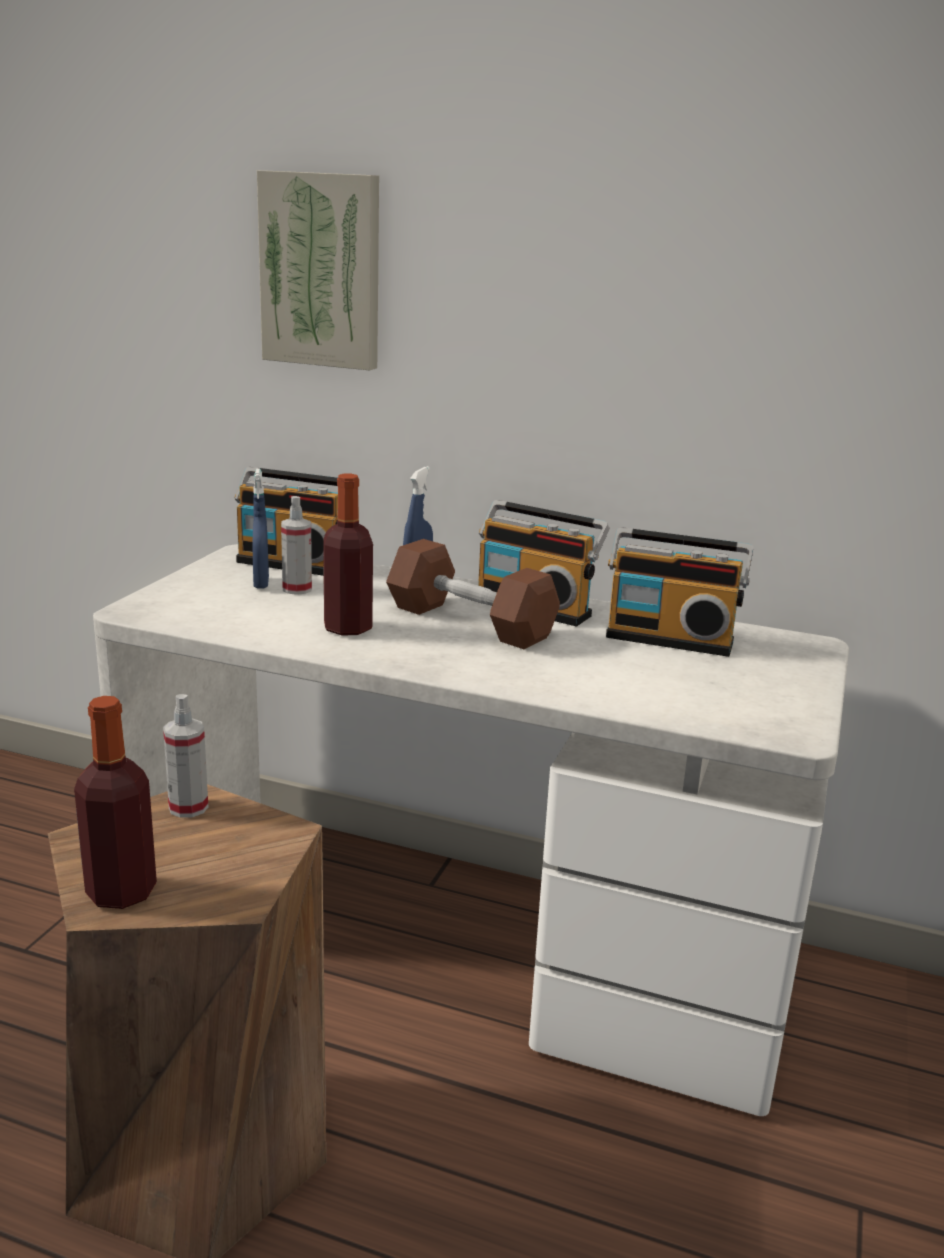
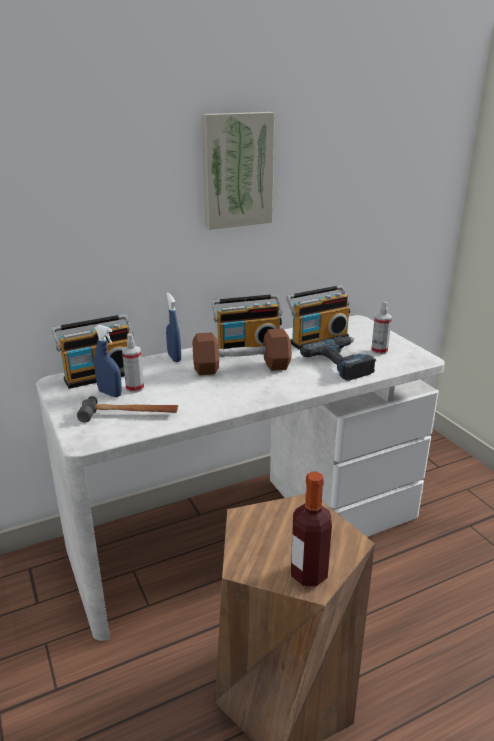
camera: 45 degrees left, 5 degrees up
(188, 807) = (252, 522): spray bottle -> spray bottle (379, 351)
(229, 609) = (129, 414): none -> hammer
(322, 270) = (73, 189): picture -> picture (236, 170)
(348, 628) = (203, 395): bottle -> none
(634, 679) = (343, 362): none -> power drill

